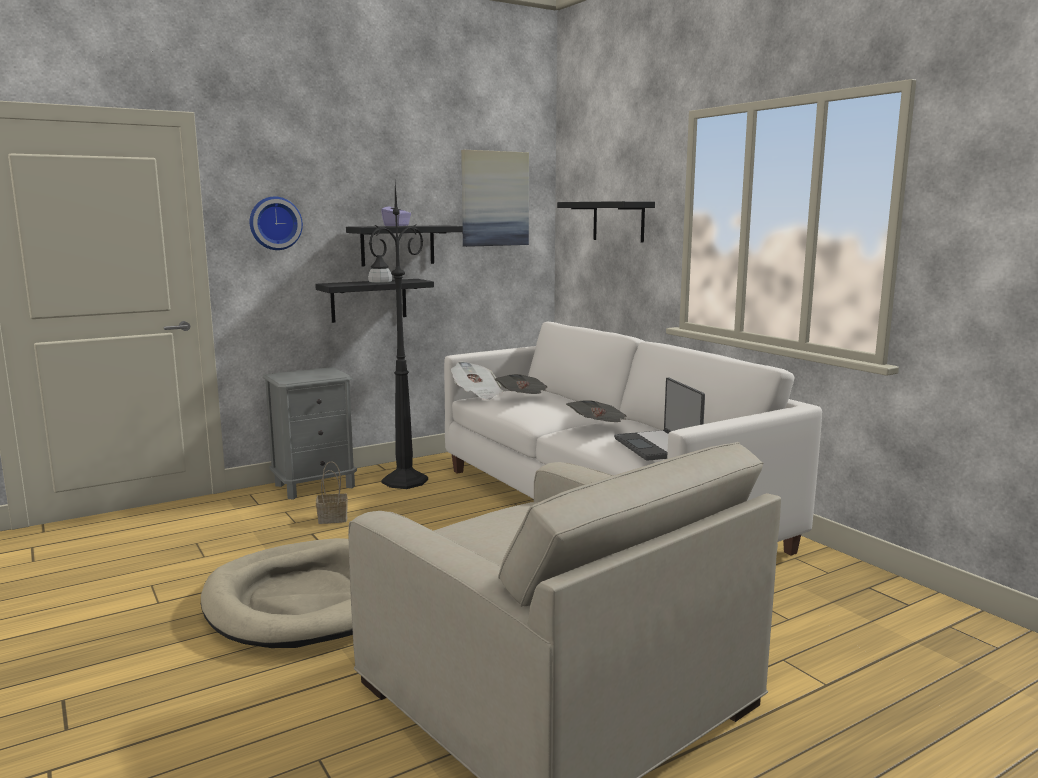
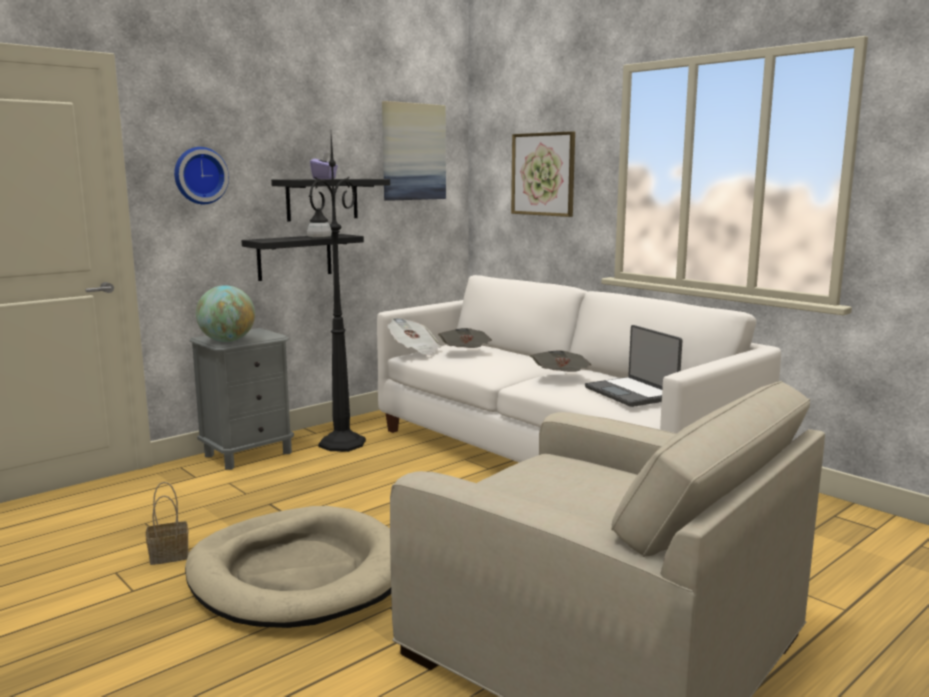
camera: 10 degrees left, 0 degrees up
(293, 379) = (227, 341): none -> globe
(333, 518) = (285, 486): basket -> basket (170, 555)
(618, 221) = (543, 174): black shelf -> picture

